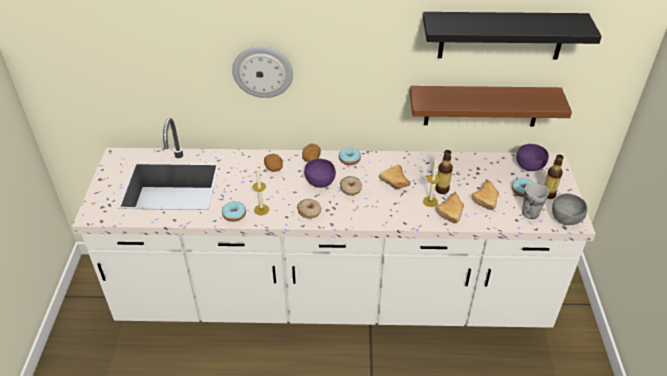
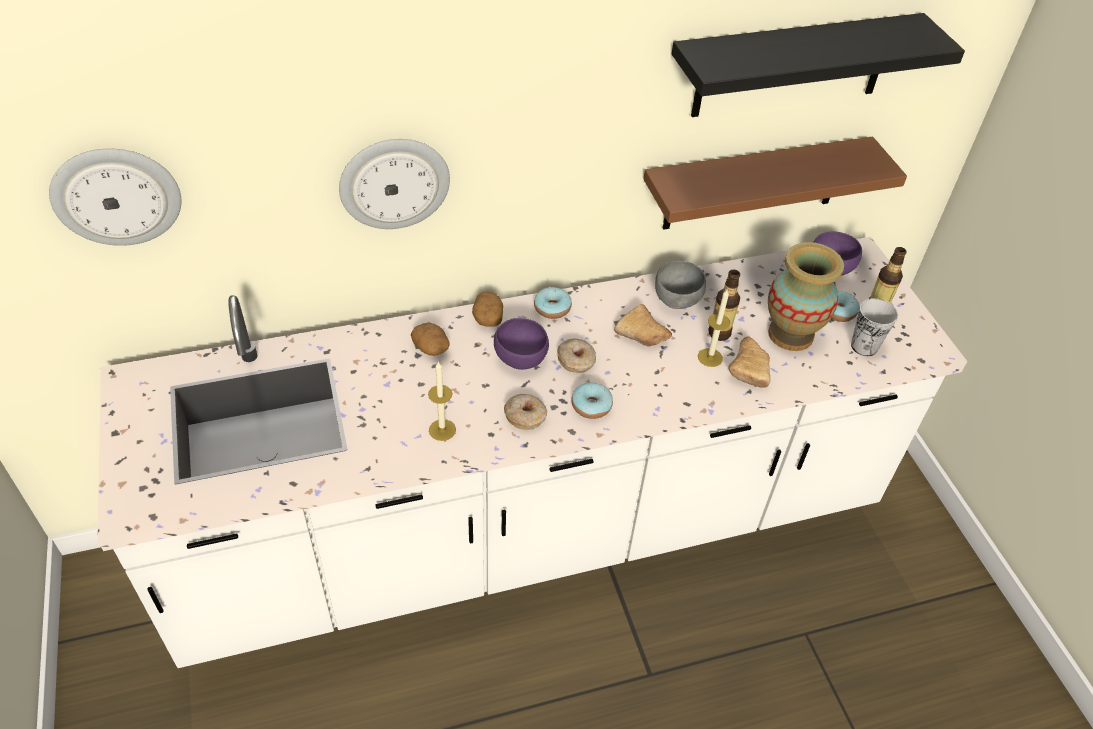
camera: 20 degrees left, 5 degrees up
(120, 56) = (116, 196): none -> wall clock
(234, 214) = (398, 450): donut -> donut (591, 406)
(486, 198) = (791, 335): bread -> vase
(566, 219) = (918, 345): grey bowl -> grey bowl (677, 299)

